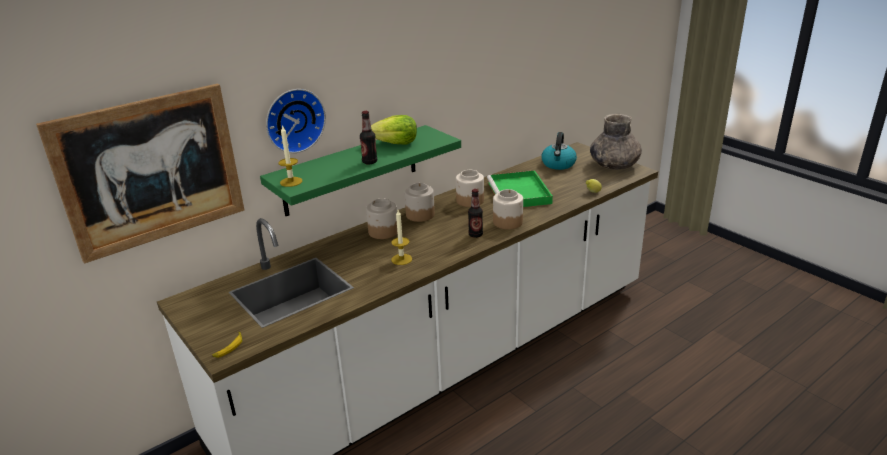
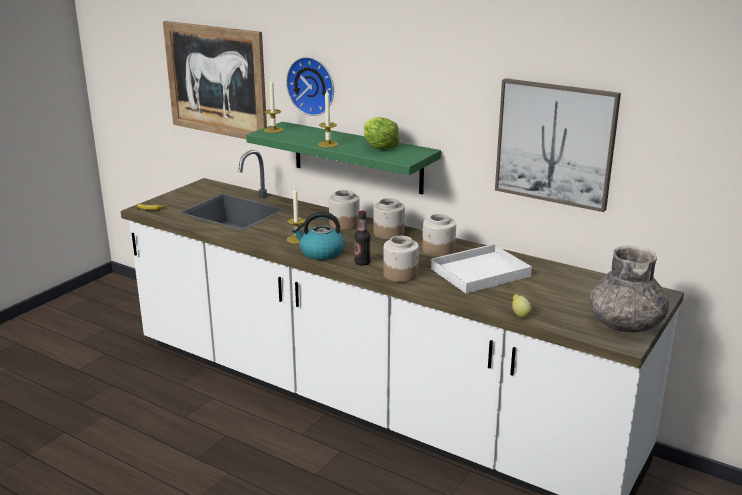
camera: 70 degrees right, 5 degrees down
(369, 162) = (328, 144): bottle -> candle
(502, 80) = (555, 143): none -> picture
(520, 193) = (479, 273): green tray -> white tray
(558, 164) = (587, 286): kettle -> kettle (321, 253)

